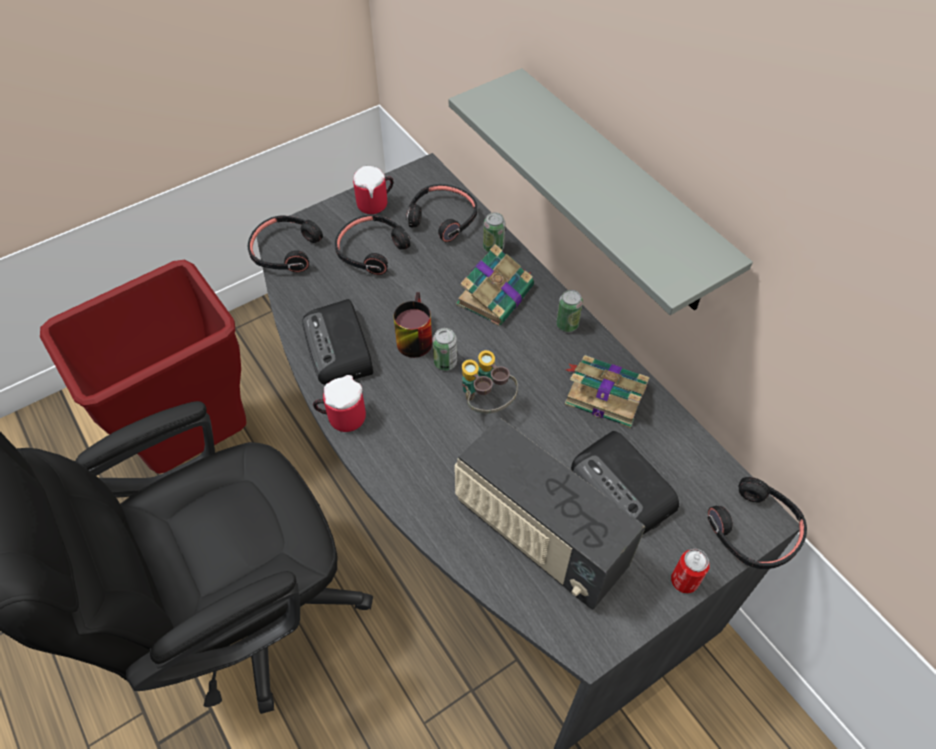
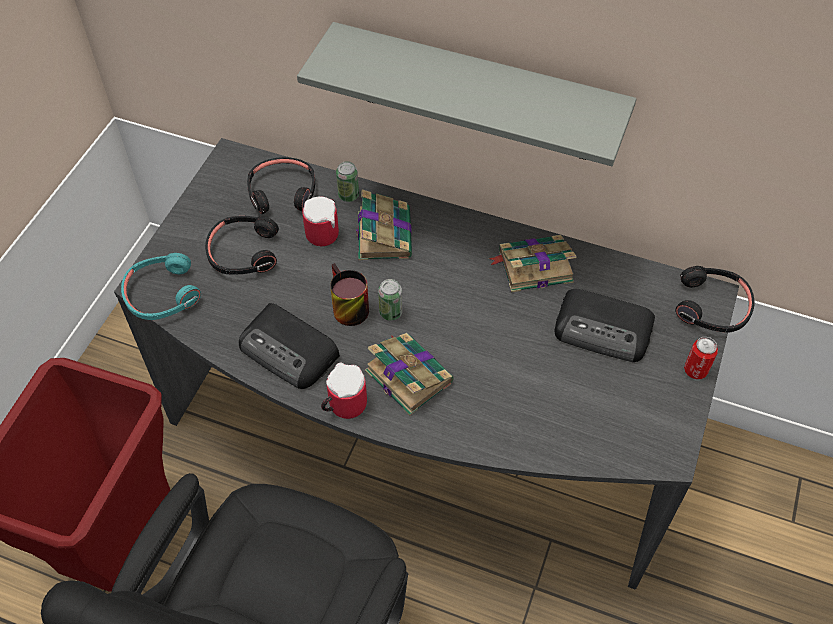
camera: 35 degrees left, 0 degrees up
(285, 250) = (162, 294): black headphones -> turquoise headphones
(377, 204) = (211, 209): mug -> mug (326, 231)
(414, 423) = (407, 375): none -> book
(486, 403) = (450, 326): binoculars -> none
(538, 536) = (574, 402): radio -> none
(567, 324) = (461, 228): can -> none

